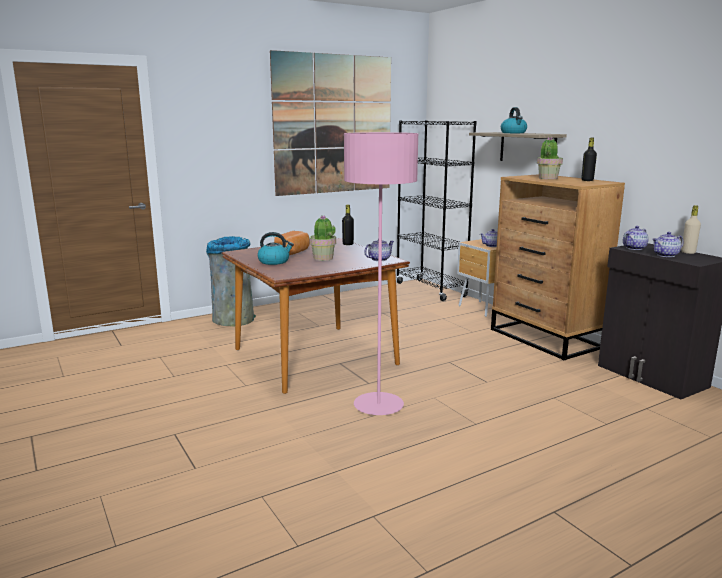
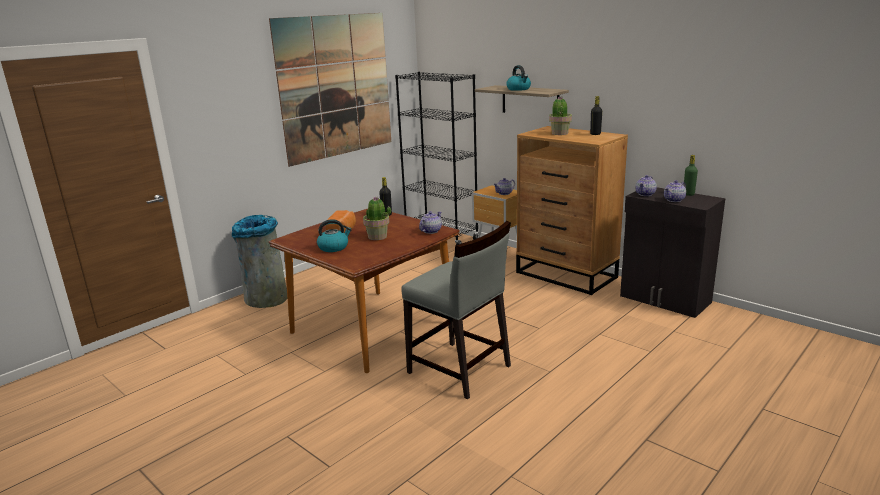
camera: 15 degrees left, 5 degrees up
(378, 406) = (459, 370): pink floor lamp -> grey chair
(688, 252) = (688, 194): beige bottle -> green bottle

